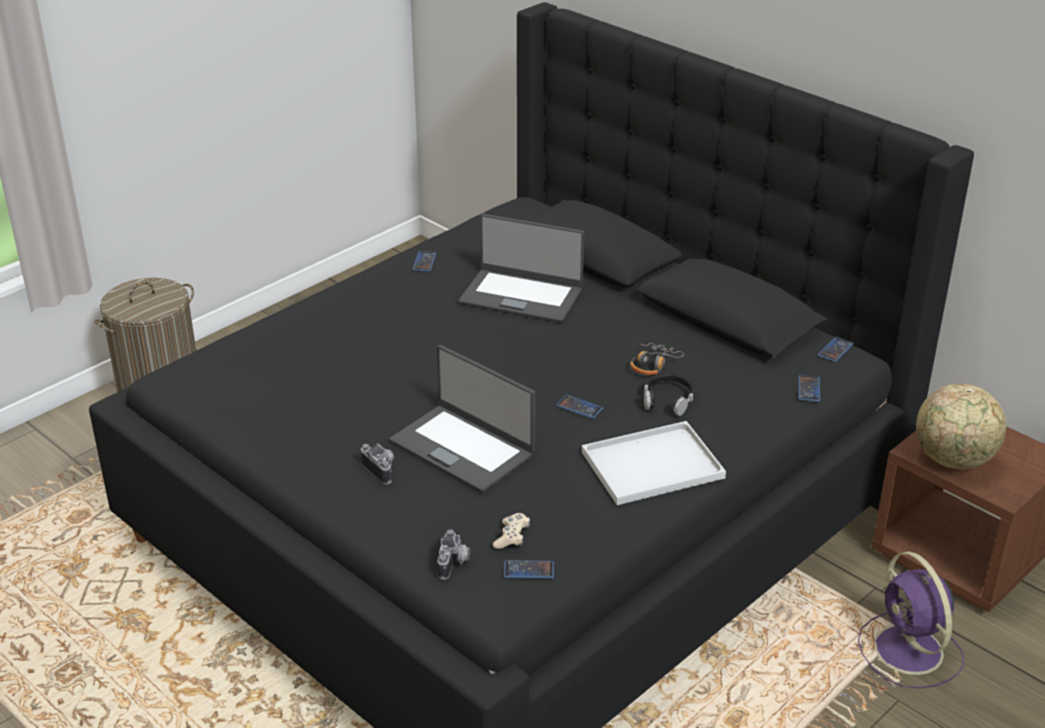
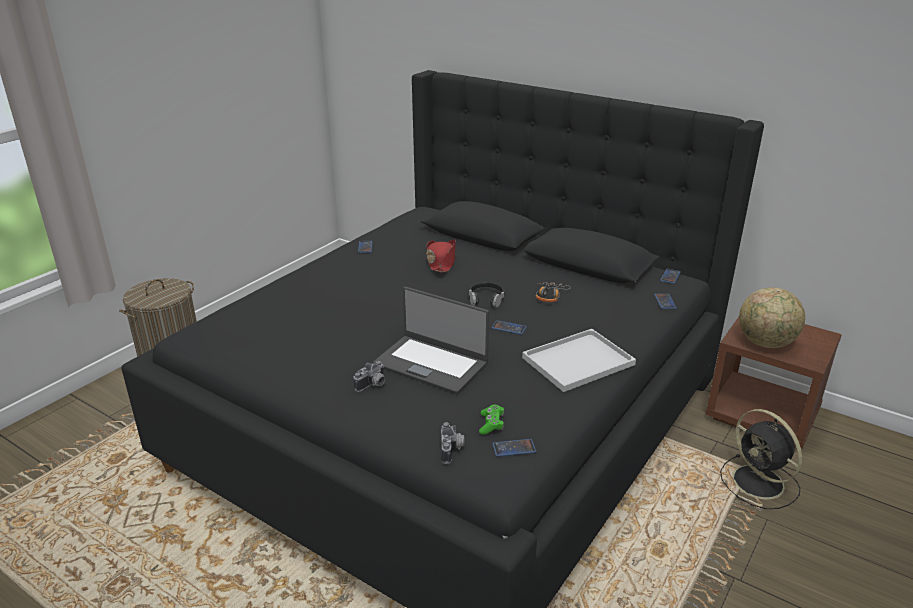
camera: 10 degrees left, 5 degrees down
(382, 469) = (373, 385): camera -> camera turned 90 degrees clockwise
(512, 537) = (491, 424): beige game controller -> green game controller
(521, 295) = (441, 262): laptop -> red hat
(668, 400) = (570, 317): black headphones -> black headphones (486, 299)
(910, 652) = (760, 483): purple fan -> black fan

